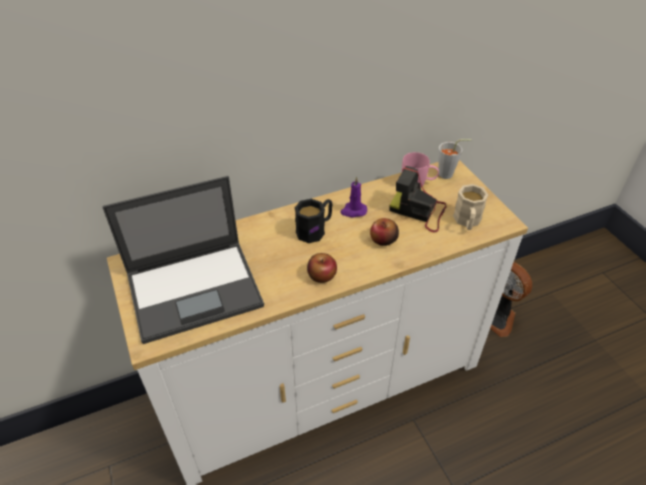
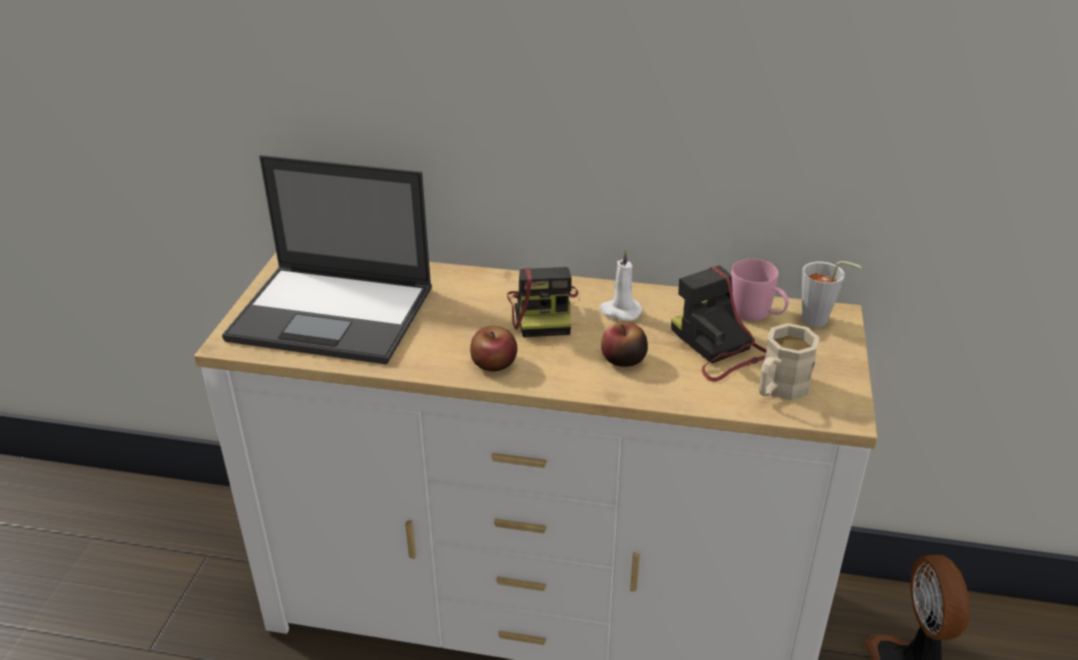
camera: 35 degrees right, 10 degrees down
(315, 229) = (543, 312): black mug -> camera
(353, 211) = (620, 311): purple candle -> white candle

